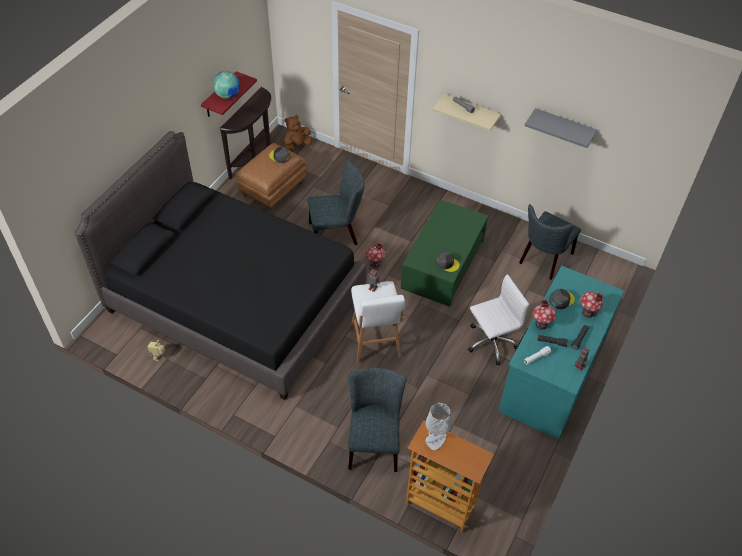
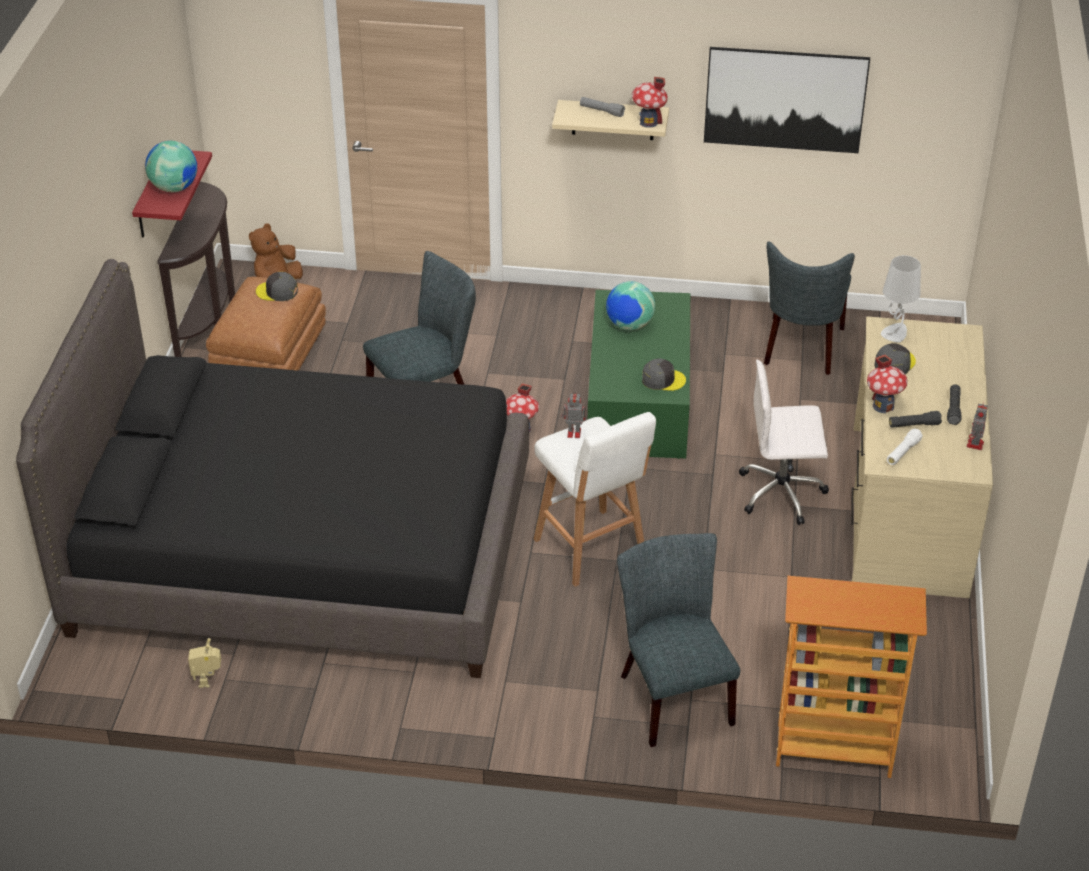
camera: 20 degrees left, 10 degrees down
(436, 440) = (824, 597): grey table lamp -> grey table lamp (894, 333)
(446, 226) = (629, 325): none -> globe
(490, 343) = (782, 492): white office chair -> white office chair turned 135 degrees counterclockwise
(552, 374) = (907, 510): turquoise desk -> beige desk
(563, 127) = (785, 99): grey shelf -> picture
(587, 313) = (944, 370): toy house -> toy house (648, 122)

